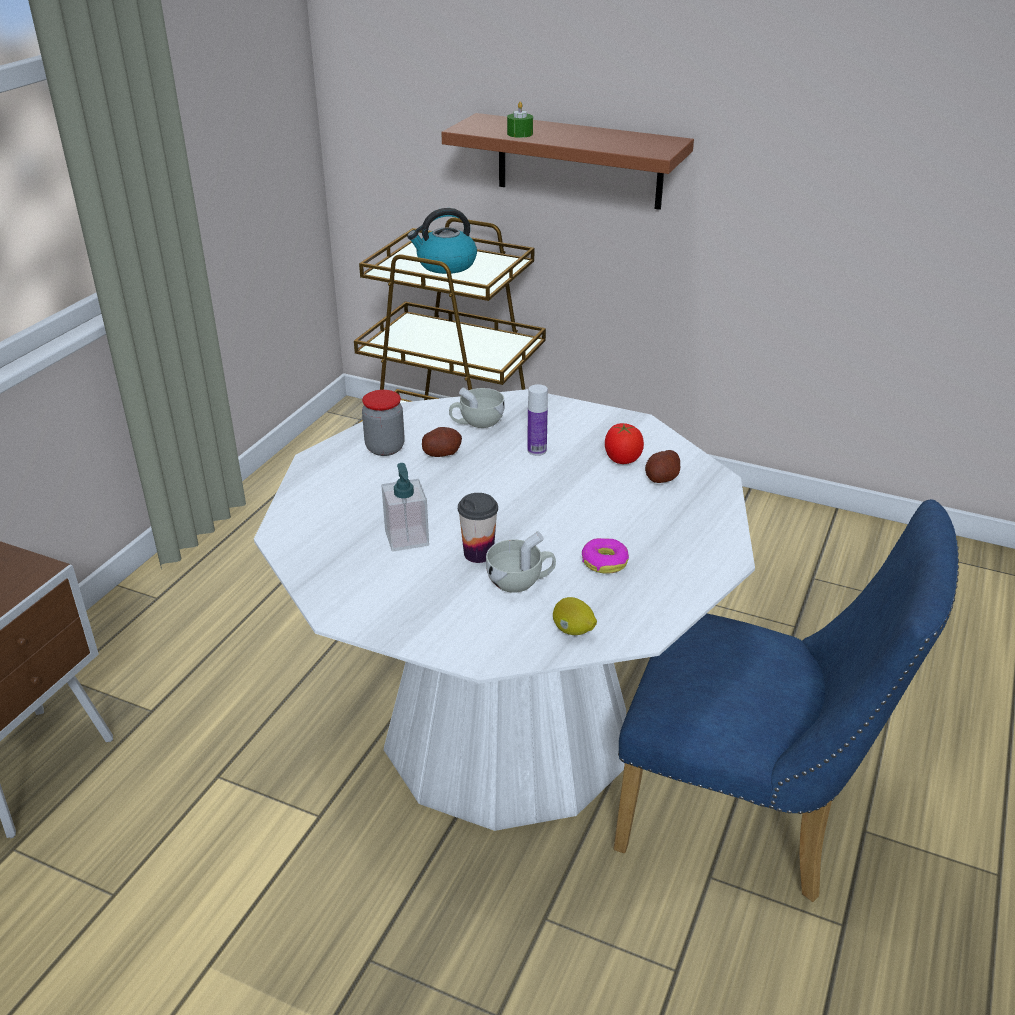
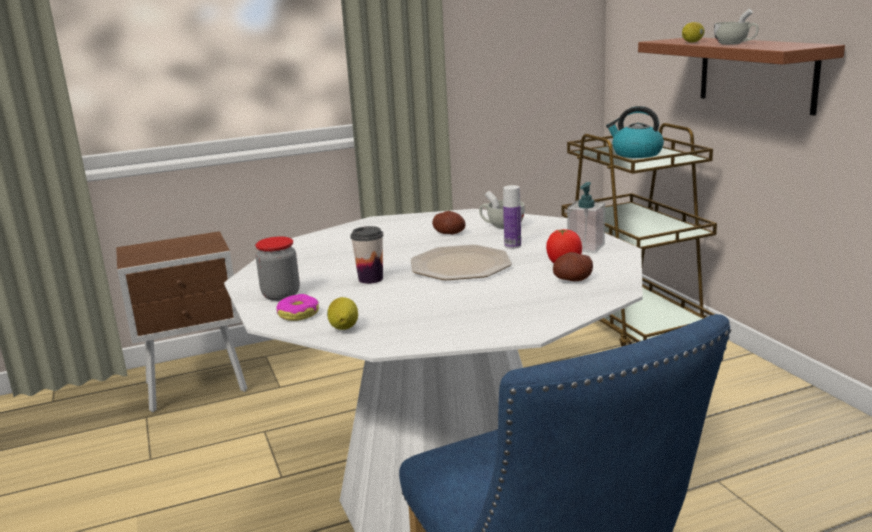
camera: 45 degrees right, 15 degrees down
(385, 448) = (422, 224): jar -> jar (281, 295)
(407, 538) = (348, 262): soap dispenser -> soap dispenser (585, 247)
(520, 134) = (693, 42): green candle -> lemon
(520, 582) = (365, 298): white cup -> white cup (735, 43)
(532, 497) = (460, 265): none -> plate
(604, 562) = (437, 306): donut -> donut (298, 314)

